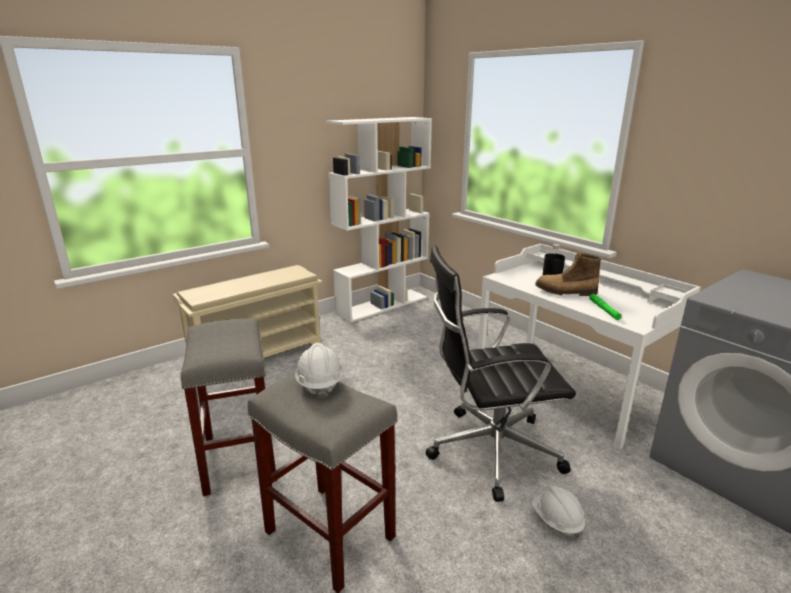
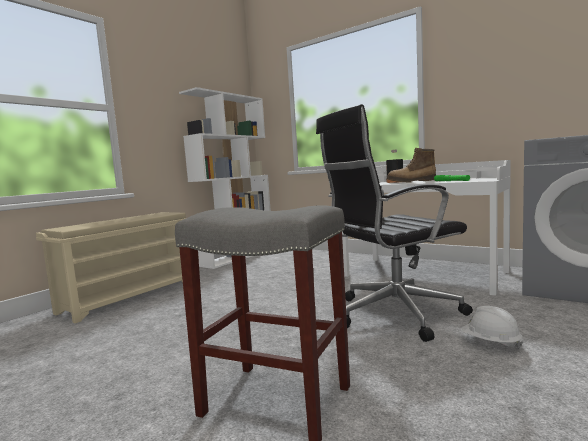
camera: 15 degrees left, 15 degrees down
(238, 457) = (136, 365): grey stool -> none
(319, 383) = (250, 209): white hard hat -> none

